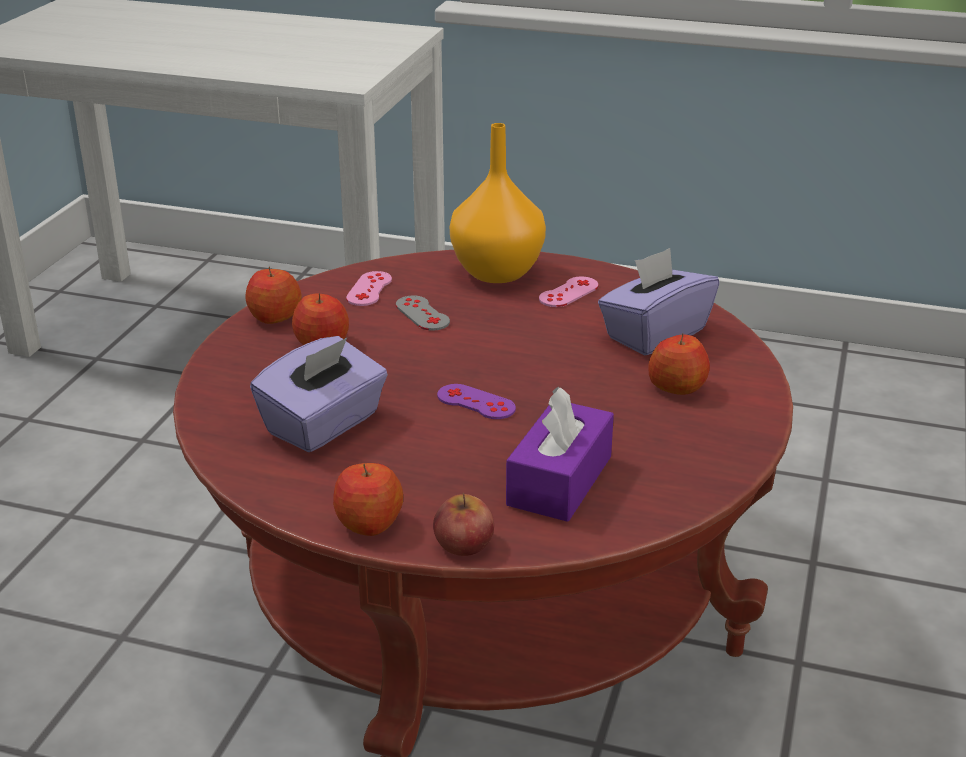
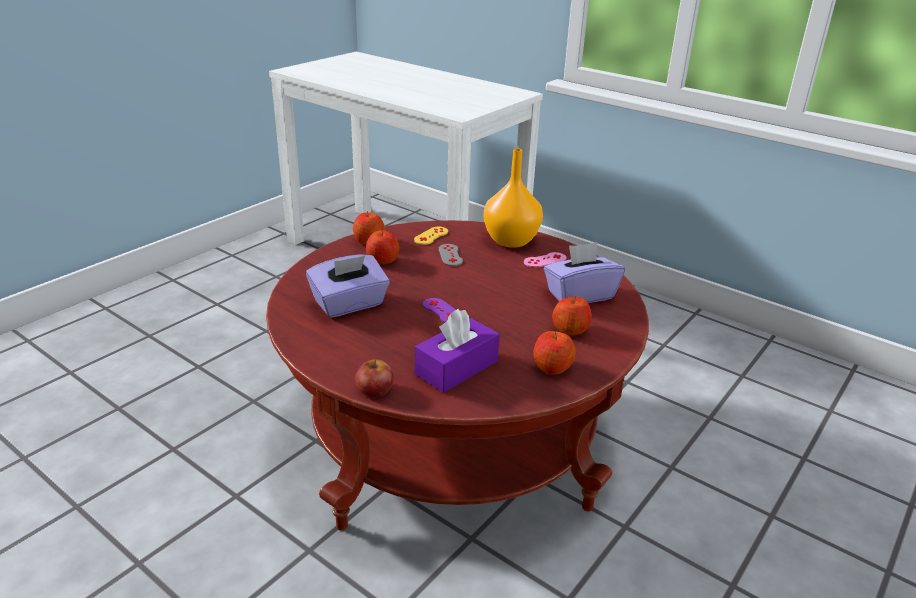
camera: 20 degrees right, 0 degrees up
(369, 289) = (431, 236): pink game controller -> yellow game controller
(369, 522) = (332, 364): apple -> apple (552, 367)

